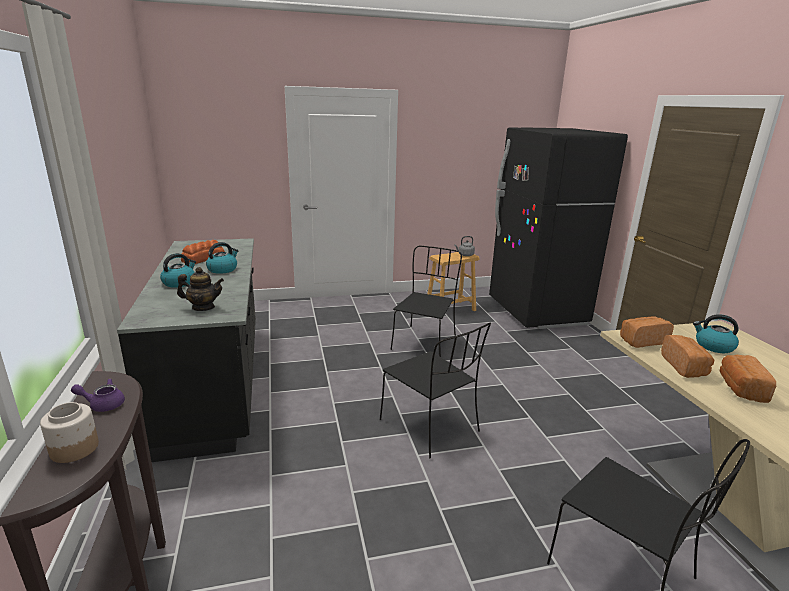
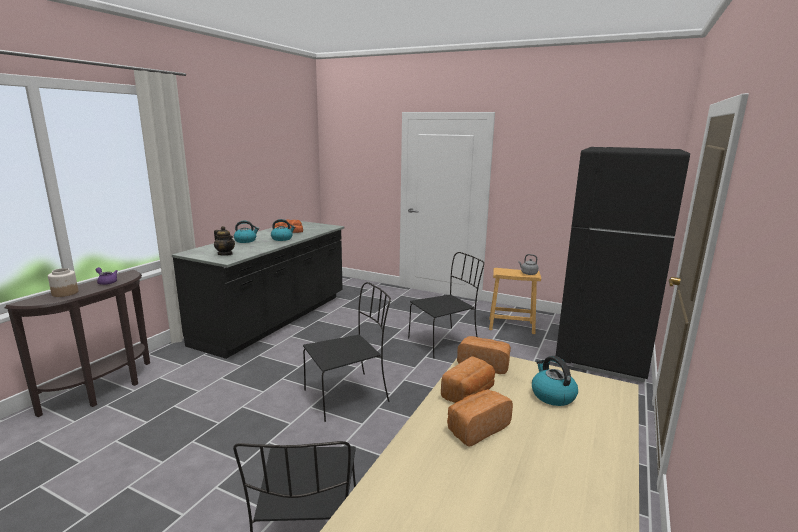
camera: 40 degrees right, 5 degrees down
(431, 427) = (348, 395): black chair -> black chair turned 120 degrees counterclockwise

